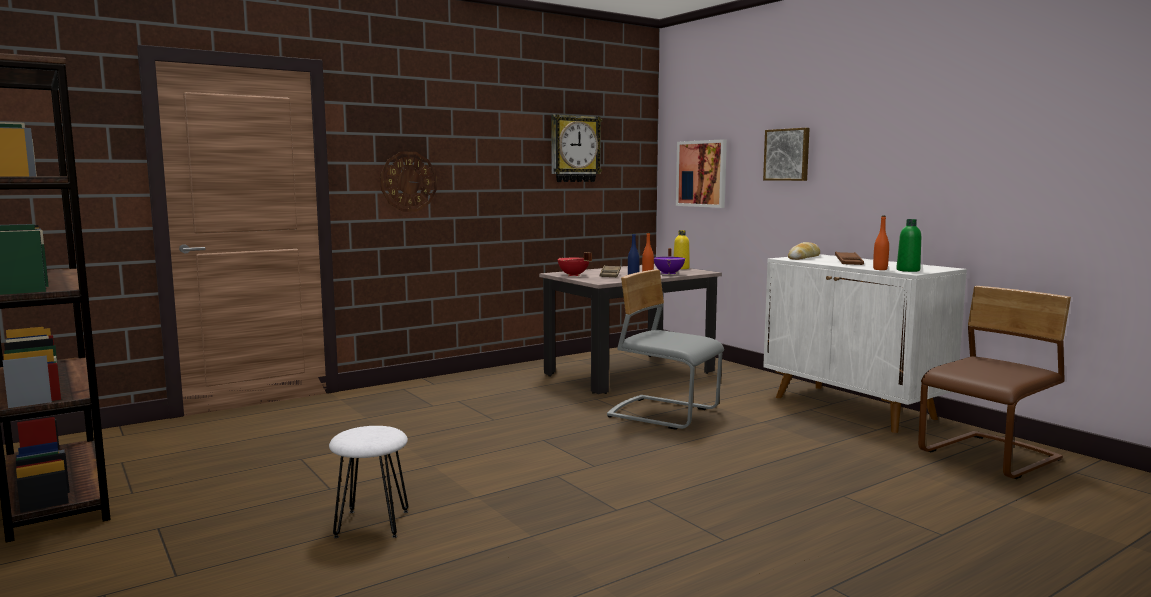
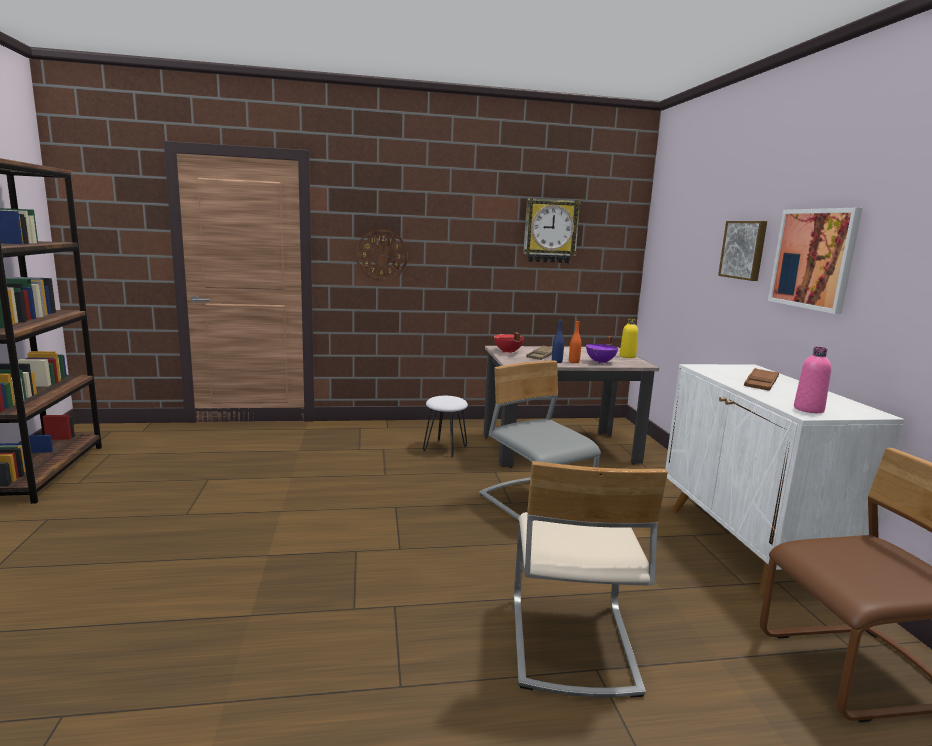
camera: 25 degrees right, 5 degrees up
(371, 524) = (163, 559): white stool -> white stool (444, 448)
(702, 173) = (674, 262): picture -> picture (813, 259)
(804, 257) = (723, 368): bread -> none
(808, 487) = (570, 643): none -> beige chair
(880, 269) = (774, 402): orange bottle -> none
(908, 270) = (808, 409): green bottle -> pink bottle

